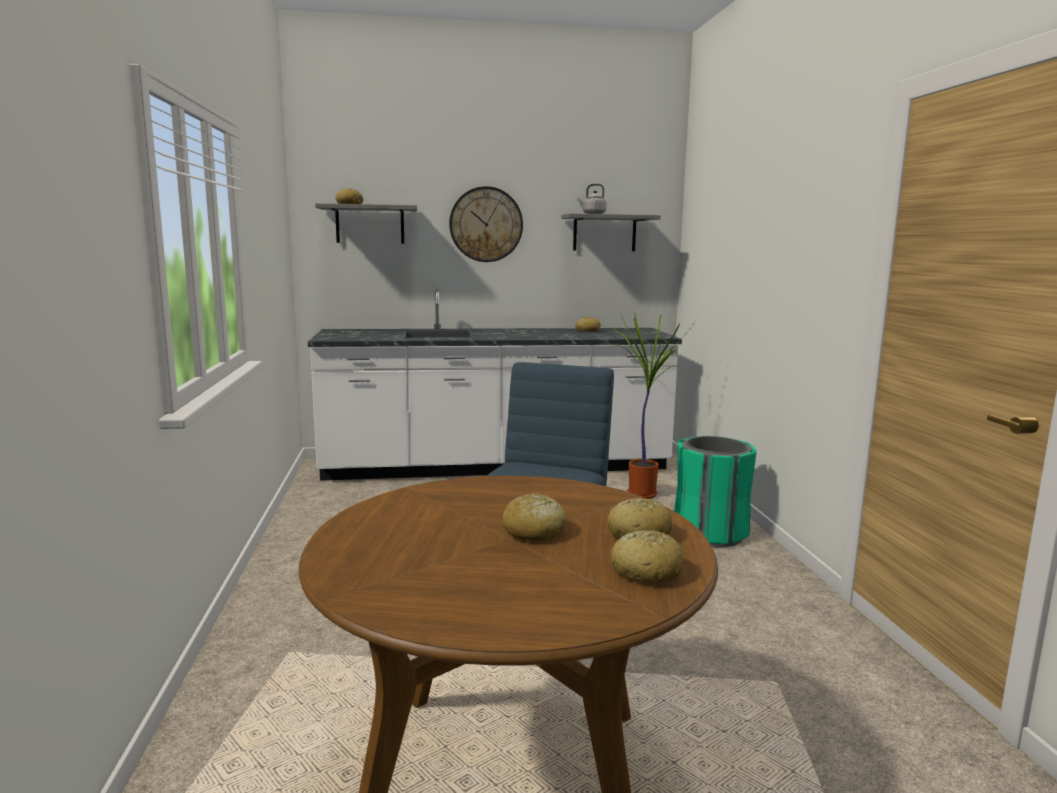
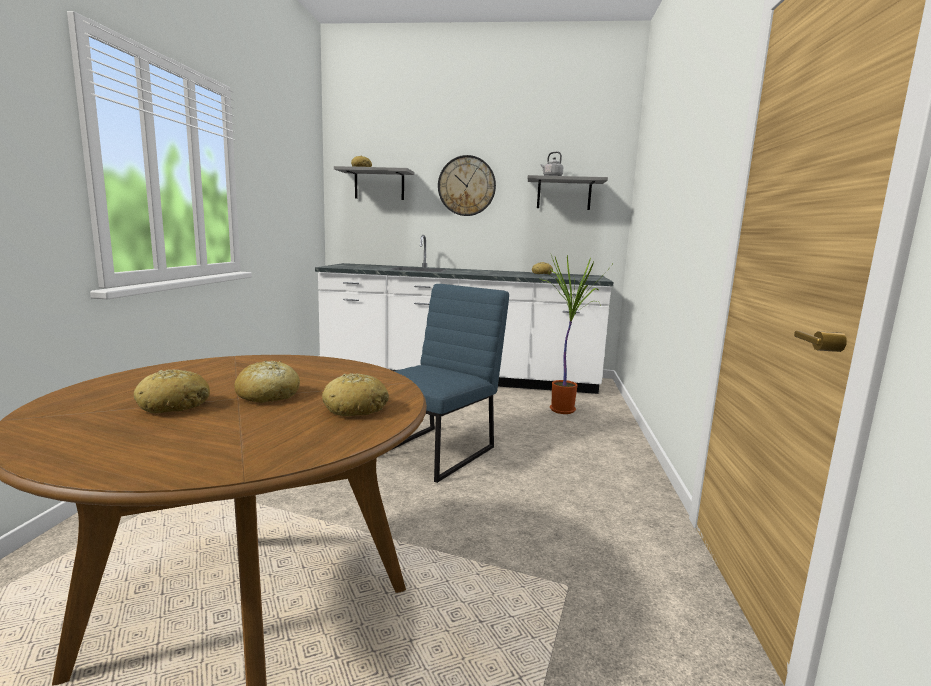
camera: 15 degrees right, 0 degrees up
(646, 571) = (305, 438): bread -> bread (174, 405)
(710, 533) = (600, 447): green trash can -> none

